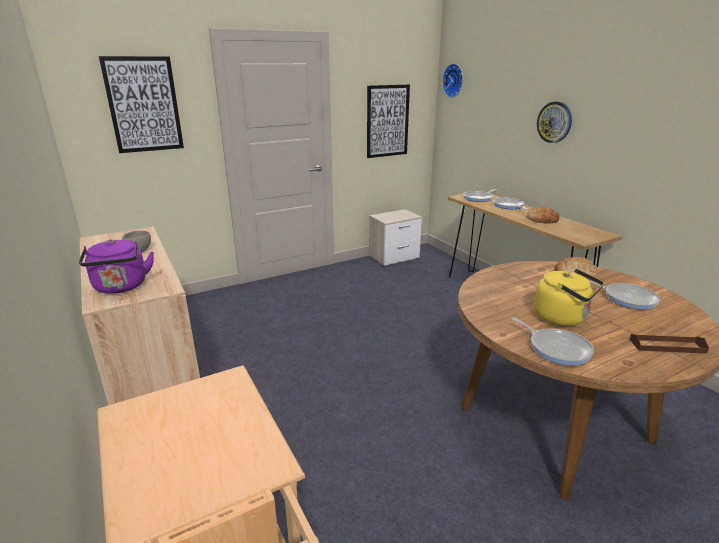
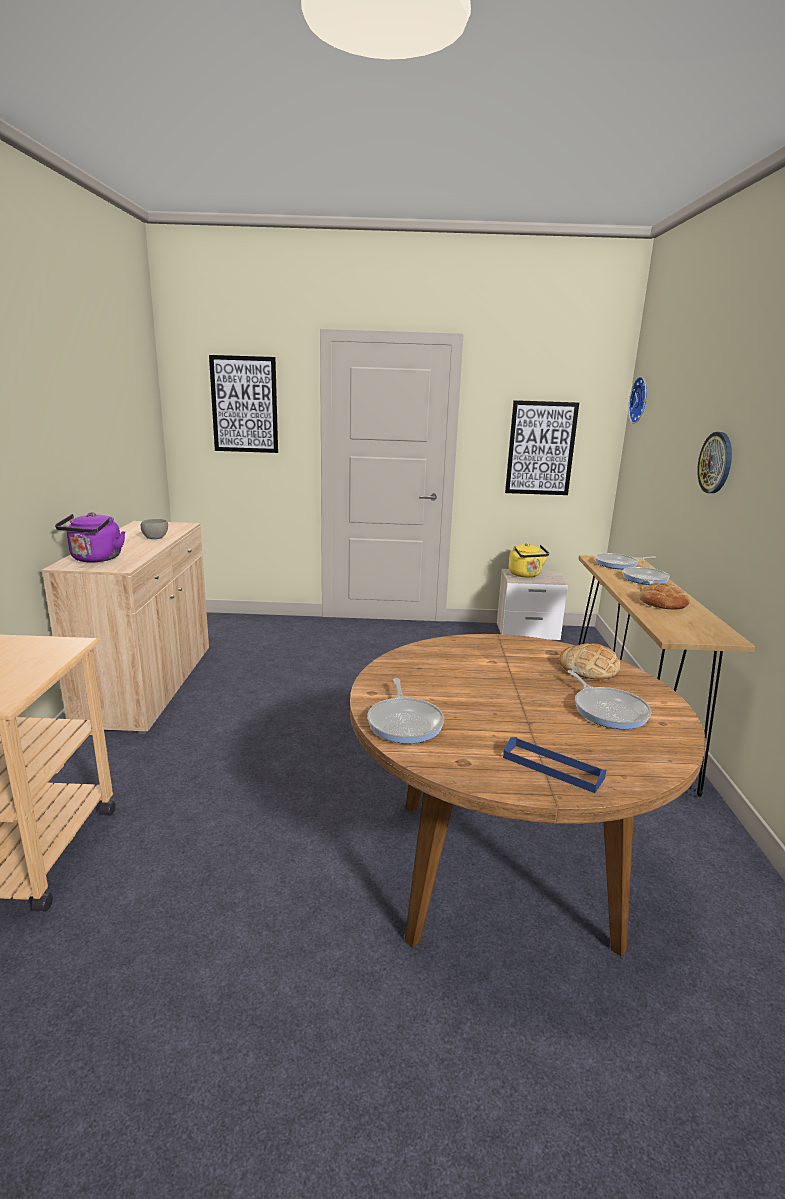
camera: 30 degrees right, 5 degrees down
(563, 318) = (474, 701): yellow kettle -> yellow kettle (526, 575)
(667, 346) = (552, 767): brown tray -> blue tray

